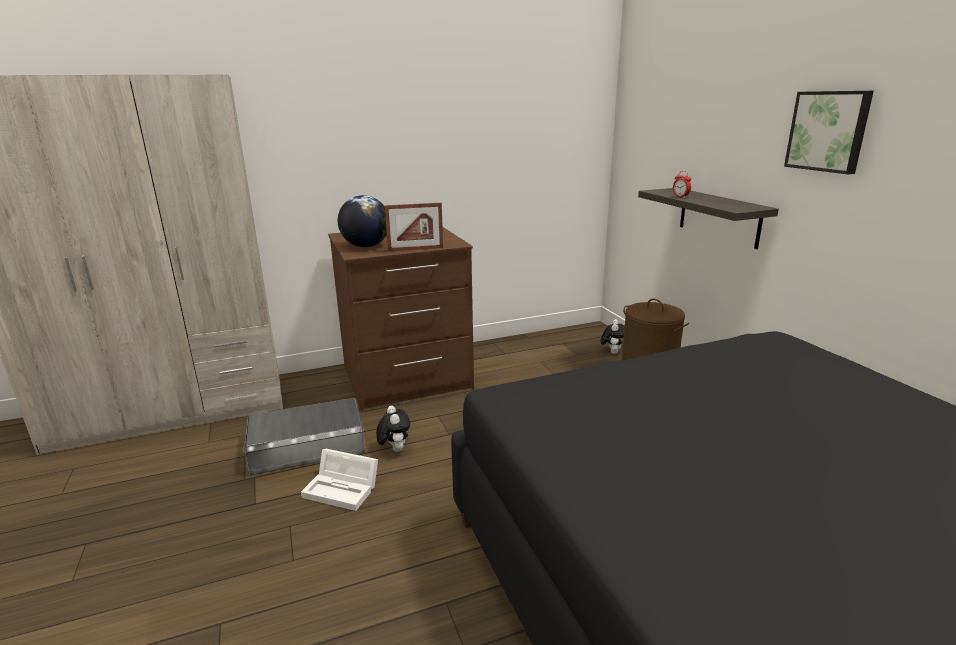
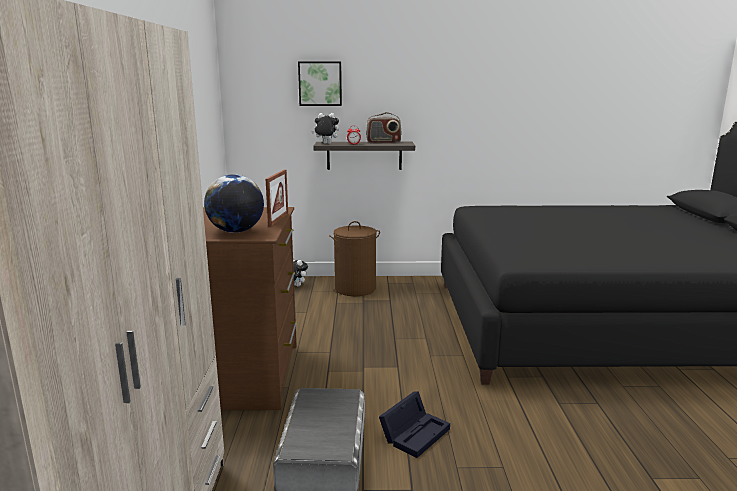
camera: 70 degrees left, 5 degrees down
(343, 489) = (415, 433): white storage box -> black storage box
(394, 449) = (367, 399): plush toy -> plush toy (326, 143)
(724, 202) = (383, 143): none -> radio
(828, 131) = (437, 93): picture -> picture (320, 83)

